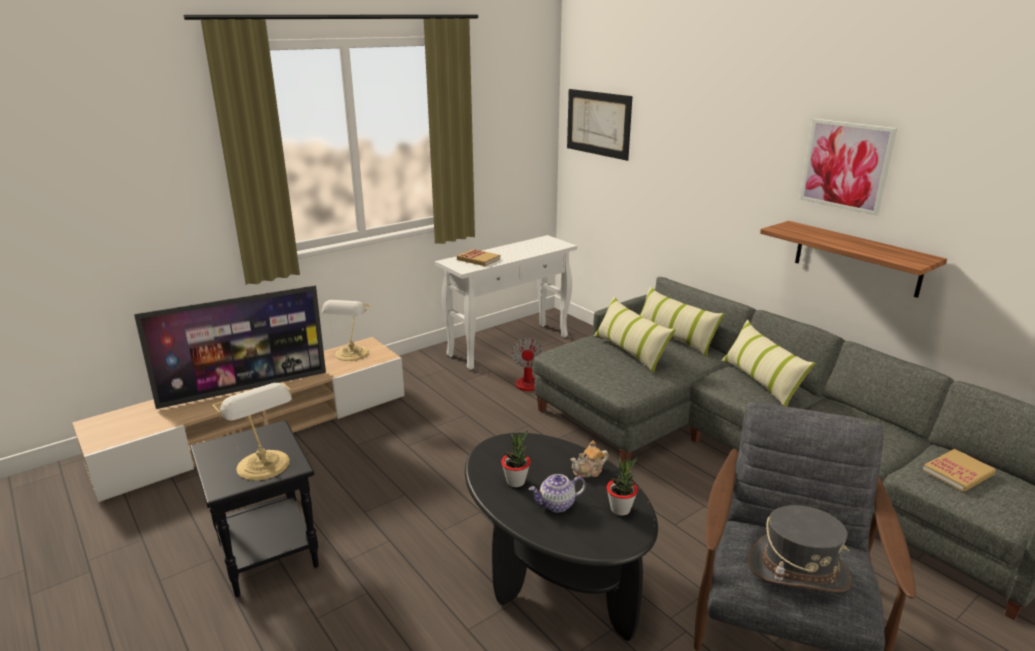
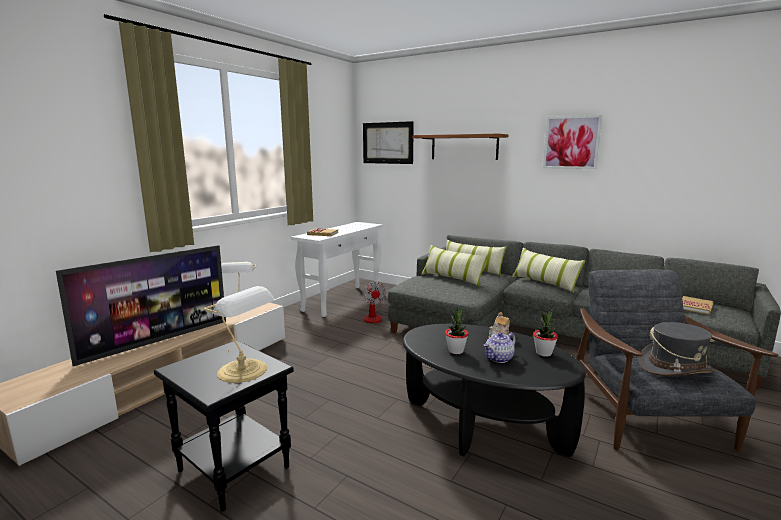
camera: 20 degrees left, 10 degrees down
(857, 258) = (585, 198): shelf -> shelf (464, 147)

